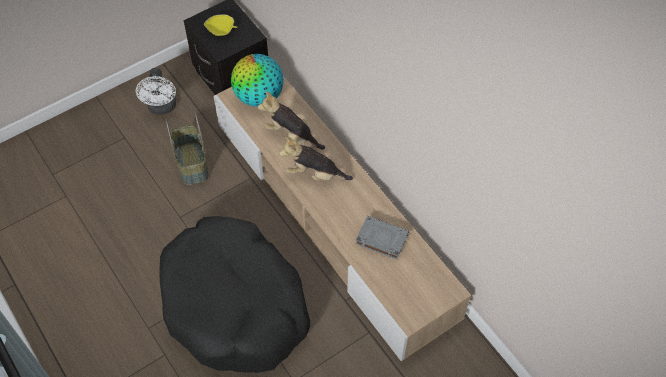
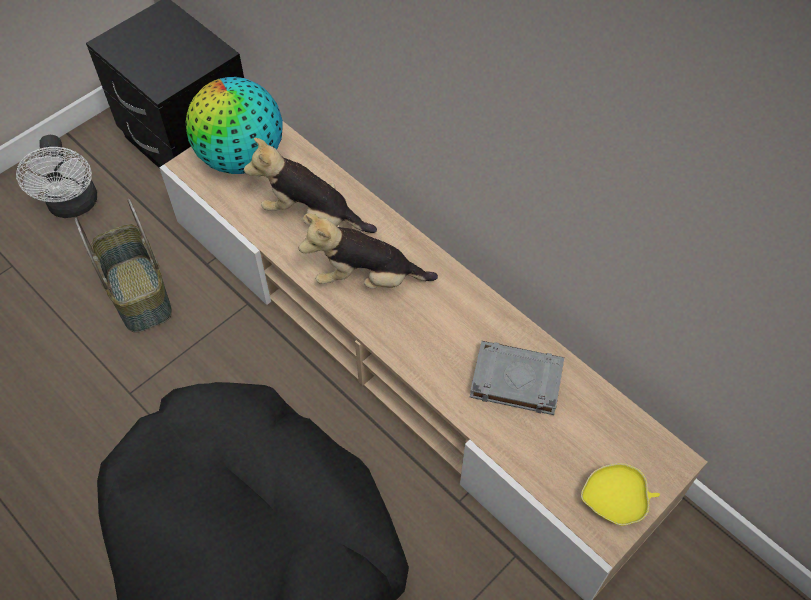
camera: 10 degrees left, 0 degrees up
(221, 30) = (156, 50): yellow bowl -> yellow bowl (615, 500)

